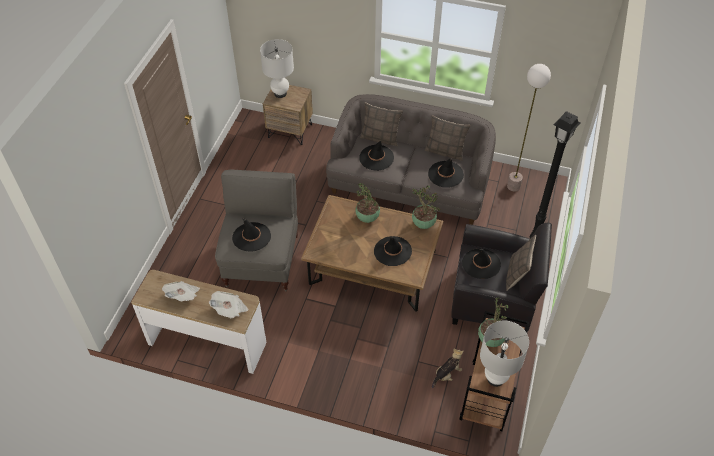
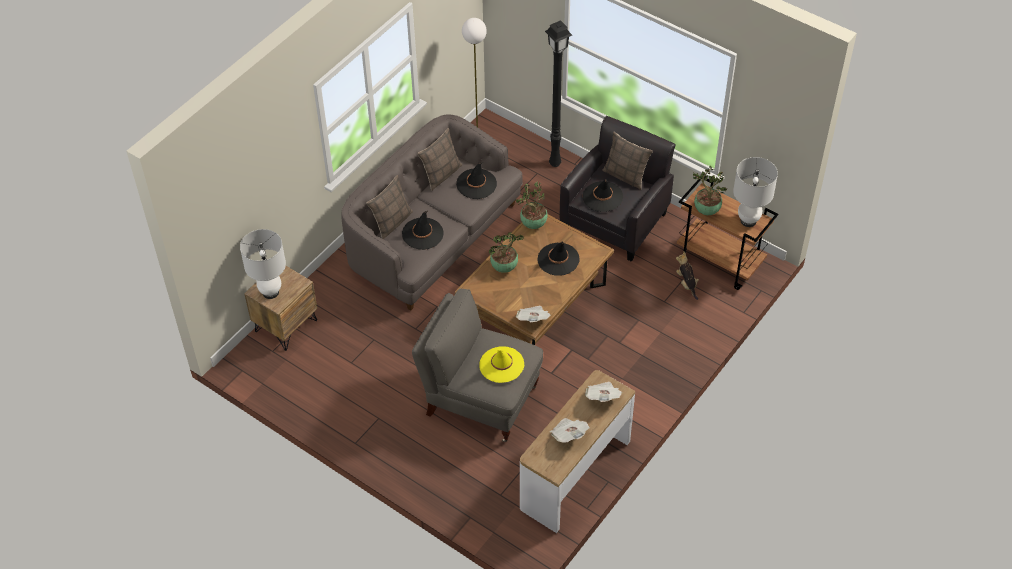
camera: 70 degrees left, 0 degrees up
(251, 237) = (501, 365): black hat -> yellow hat
(320, 252) = (533, 319): none -> newspaper

